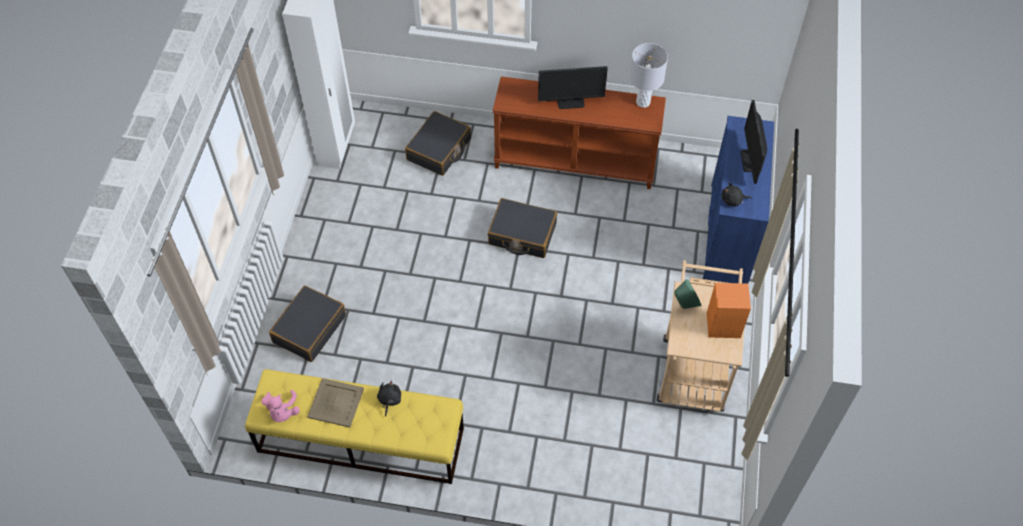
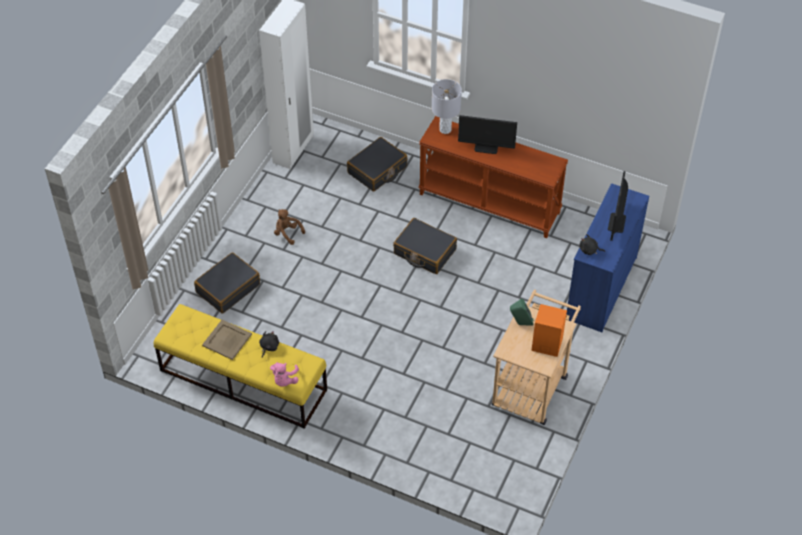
camera: 15 degrees right, 5 degrees down
(282, 412) = (184, 337): pink plush toy -> pink plush toy (284, 380)
(359, 246) = (287, 233): none -> brown plush toy
(642, 102) = (547, 160): grey table lamp -> grey table lamp (445, 129)

